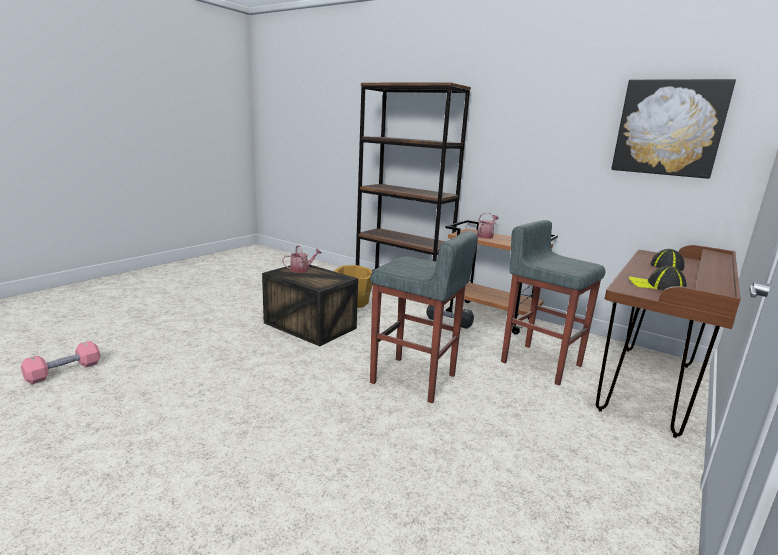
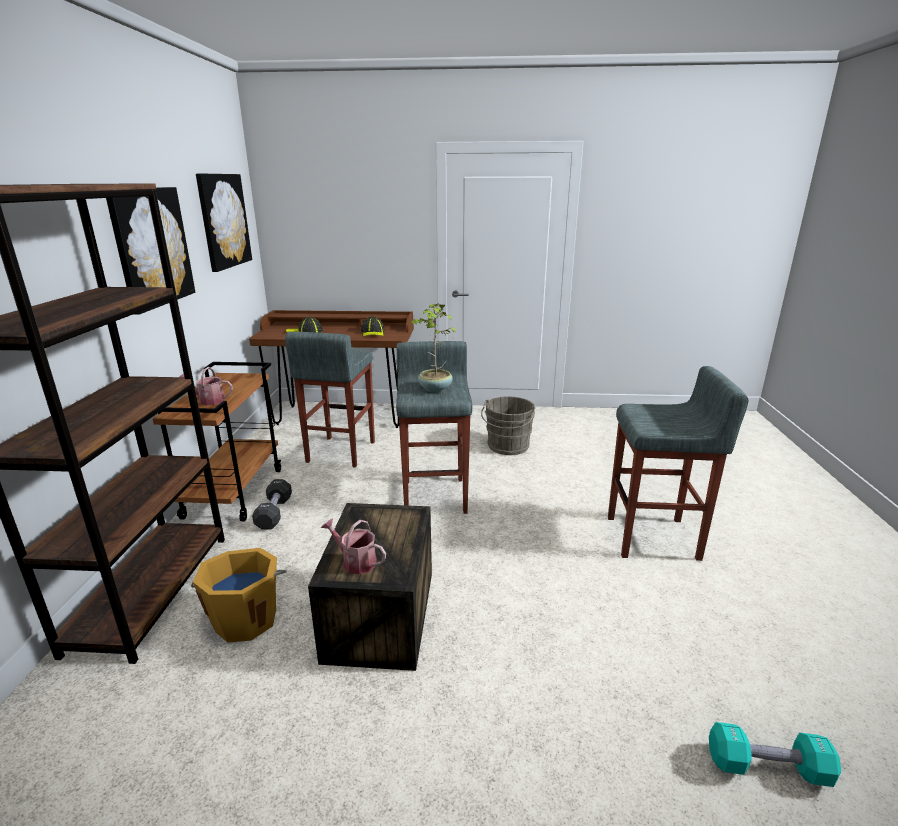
camera: 120 degrees left, 5 degrees up
(64, 372) = (767, 767): pink dumbbell -> turquoise dumbbell
(198, 462) = (654, 538): none -> grey stool
(418, 267) = (434, 389): none -> potted plant
(489, 472) = (507, 447): none -> grey bucket
(532, 132) = (151, 247): none -> picture

